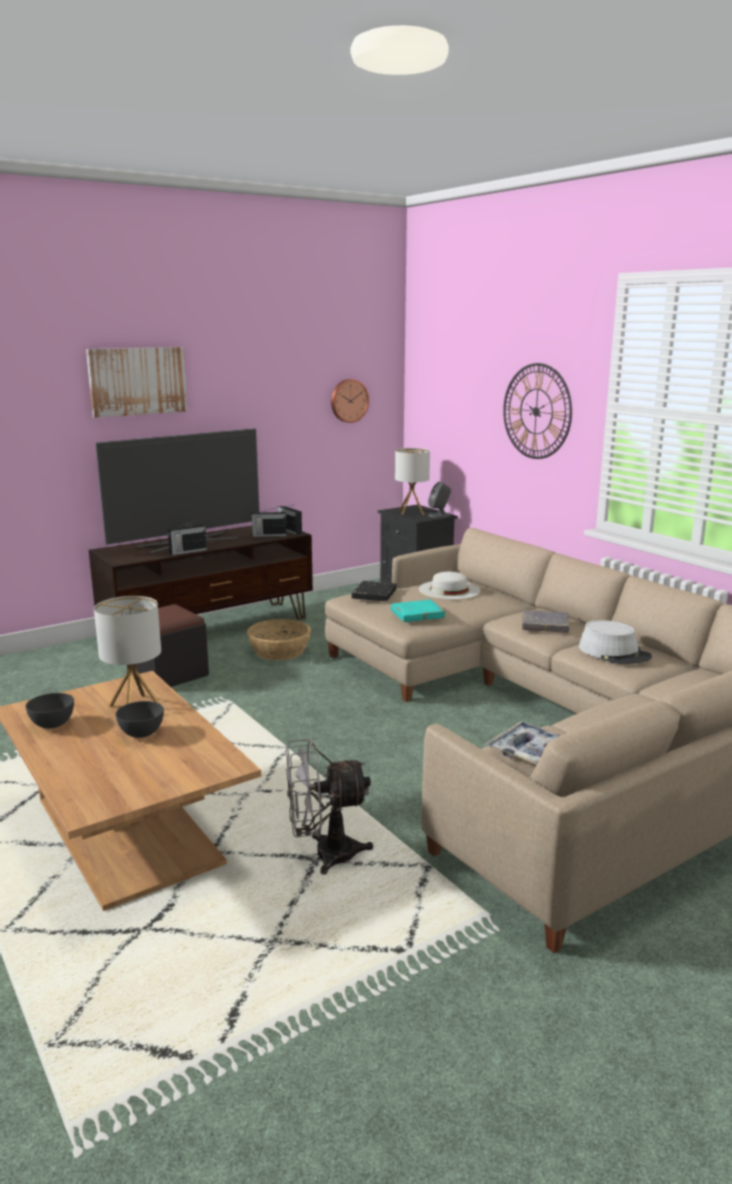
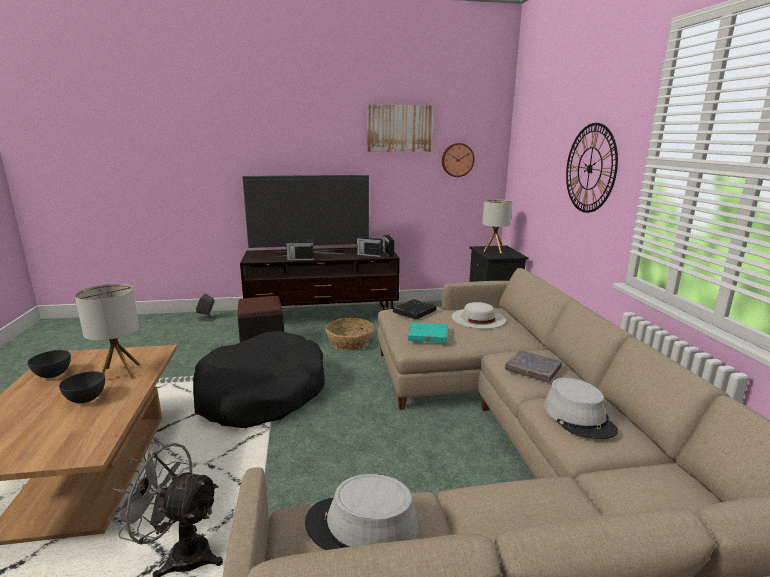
camera: 25 degrees right, 0 degrees up
(137, 381) = (287, 136): picture -> picture (400, 128)
(237, 721) = (262, 394): none -> black dog bed
(439, 515) = (513, 255): grey speaker -> grey speaker (207, 319)
(528, 750) = (362, 526): tray -> grey hat

